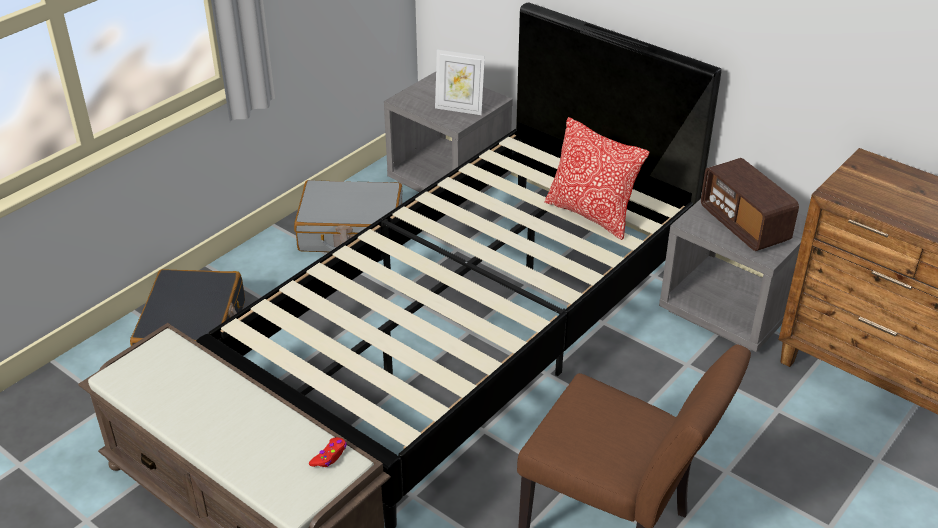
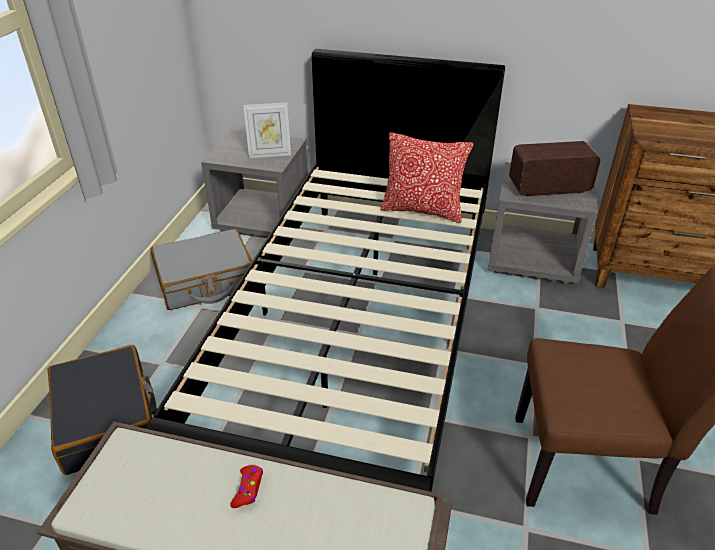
camera: 25 degrees left, 0 degrees up
(329, 456) = (387, 509): red game controller -> red game controller (248, 489)
(744, 225) = (549, 187): radio -> radio turned 135 degrees clockwise

